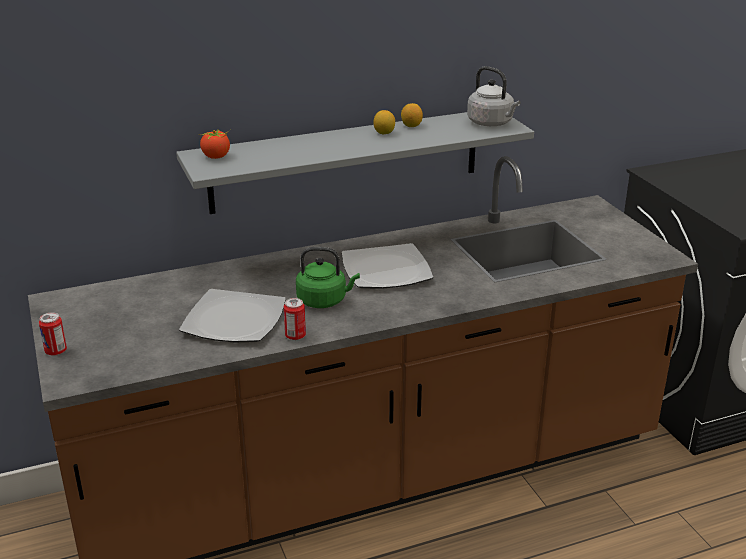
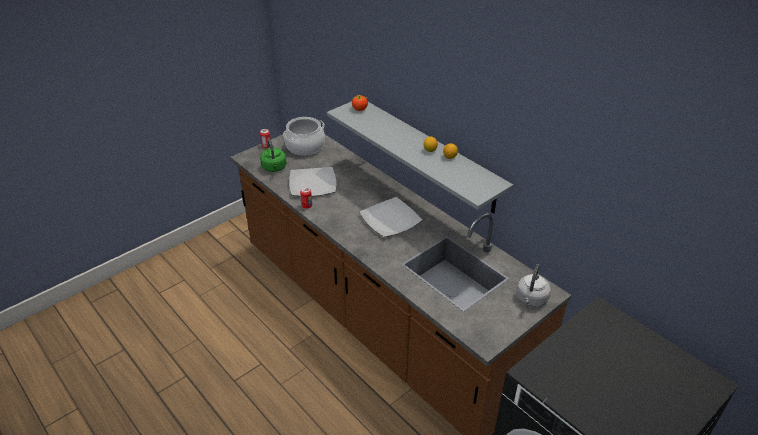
camera: 70 degrees right, 10 degrees up
(107, 310) = (305, 147): none -> cooking pot
(324, 301) = (345, 206): green kettle -> green kettle (274, 168)
(492, 123) = (478, 186): grey kettle -> grey kettle (531, 299)

